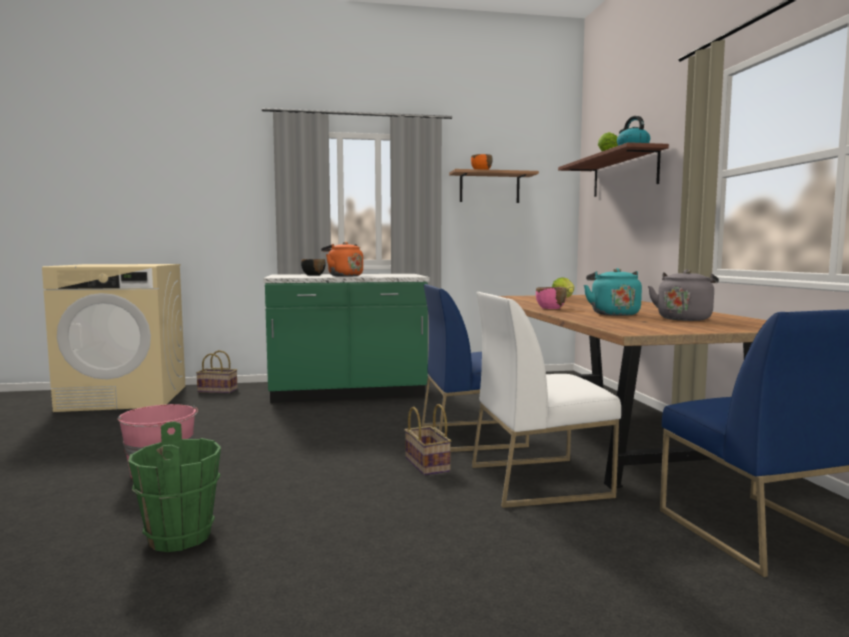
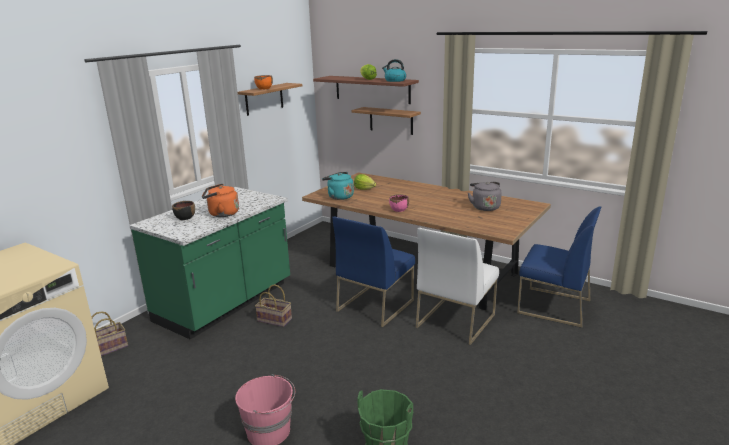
camera: 45 degrees left, 15 degrees up
(428, 465) = (396, 337): basket -> basket (275, 320)
(613, 314) = (446, 210): turquoise kettle -> turquoise kettle (339, 197)
(639, 214) = (391, 120): none -> shelf

